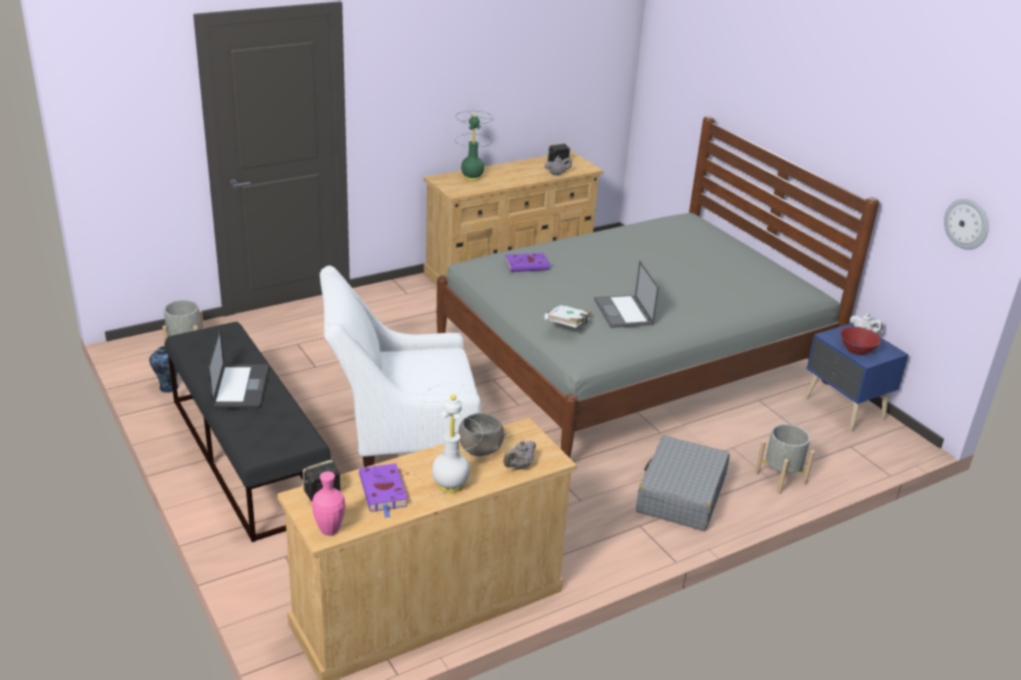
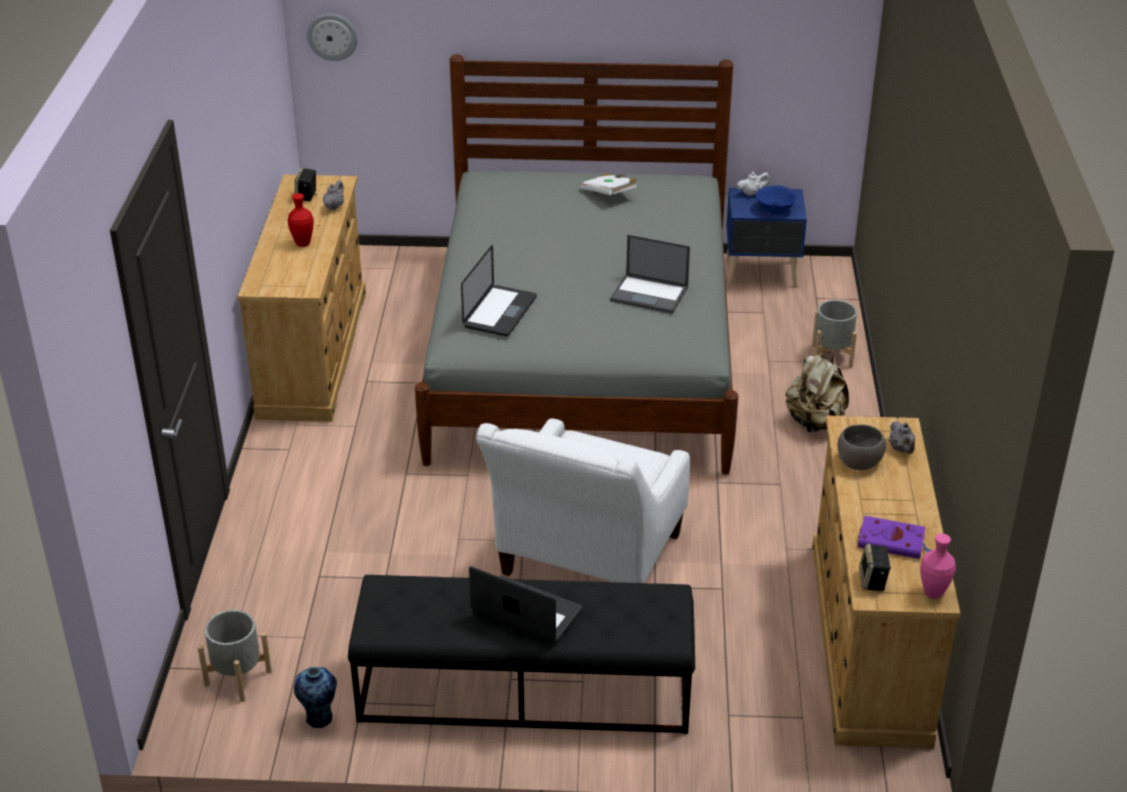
camera: 55 degrees left, 5 degrees up
(450, 485) = (905, 499): white table lamp -> none
(471, 178) = (280, 265): green table lamp -> none
(503, 177) = (303, 243): none -> red vase
(528, 265) = (500, 312): purple book -> laptop
(568, 325) = (646, 336): white book -> white book (608, 194)
(680, 495) = (815, 422): grey suitcase -> beige backpack
(856, 350) = (775, 209): red bowl -> blue bowl
(967, 223) = (833, 44): wall clock -> wall clock (332, 36)

